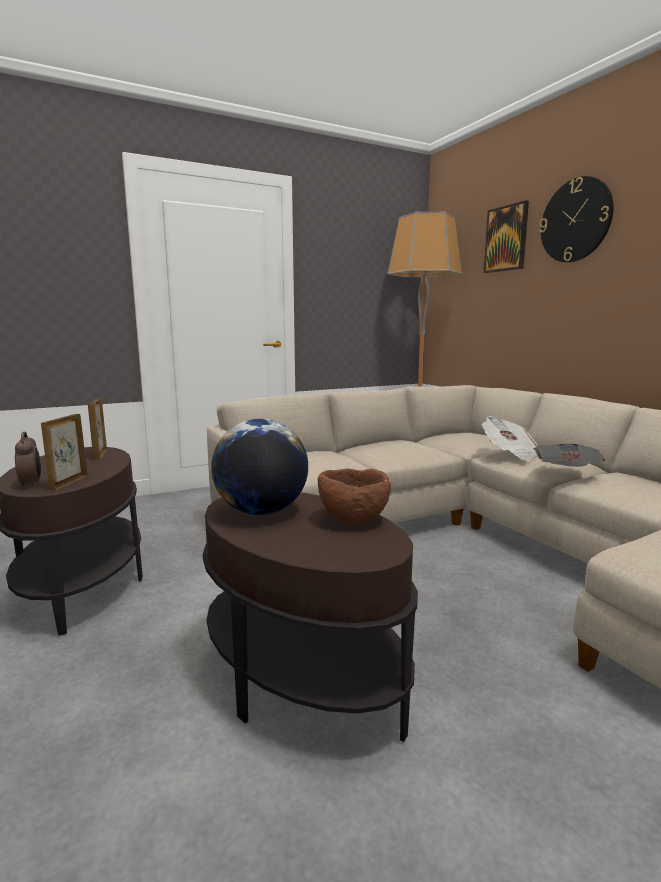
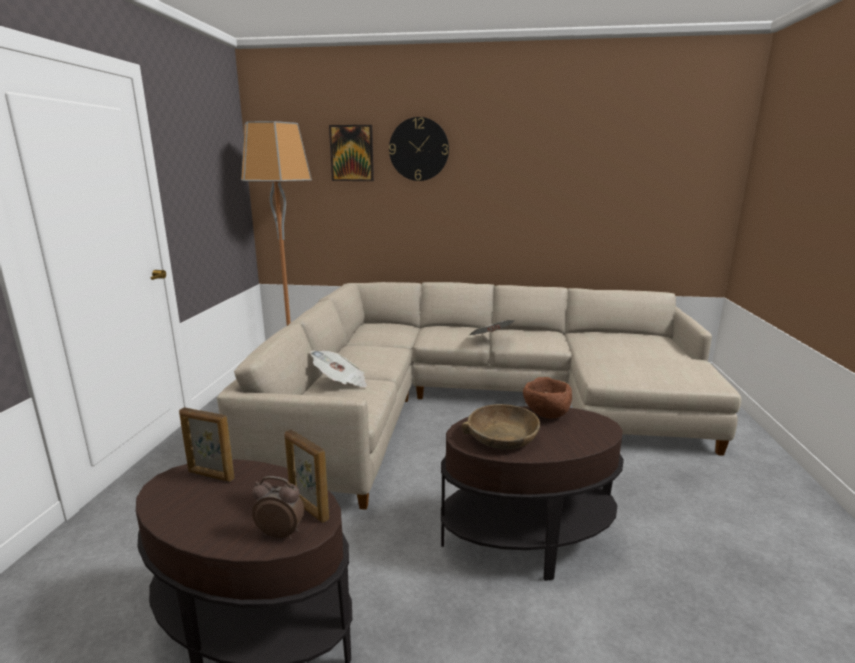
camera: 55 degrees left, 5 degrees up
(261, 511) = (502, 437): globe -> brown bowl
(510, 454) = (437, 335): newspaper -> newspaper (341, 383)

